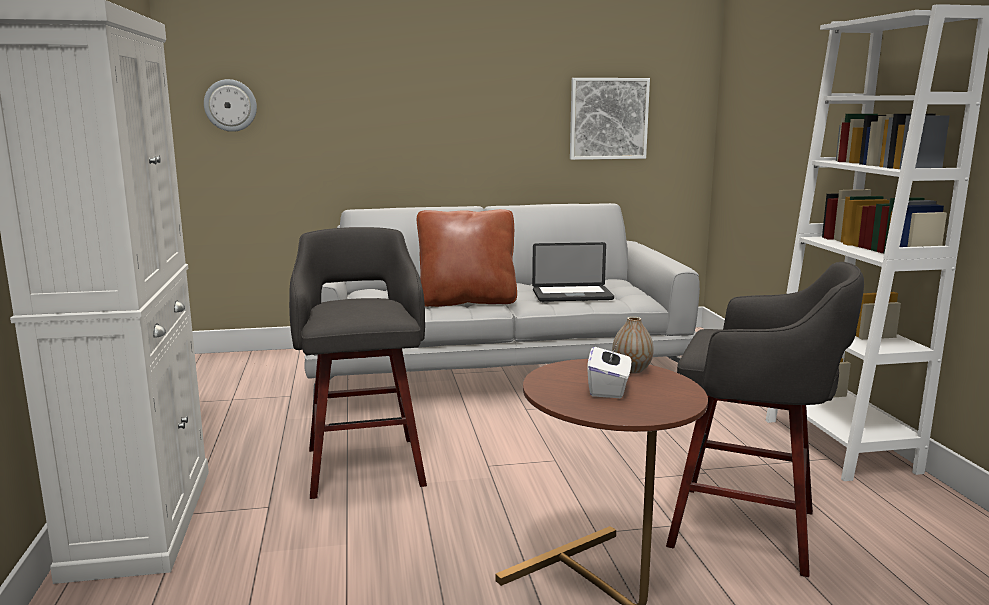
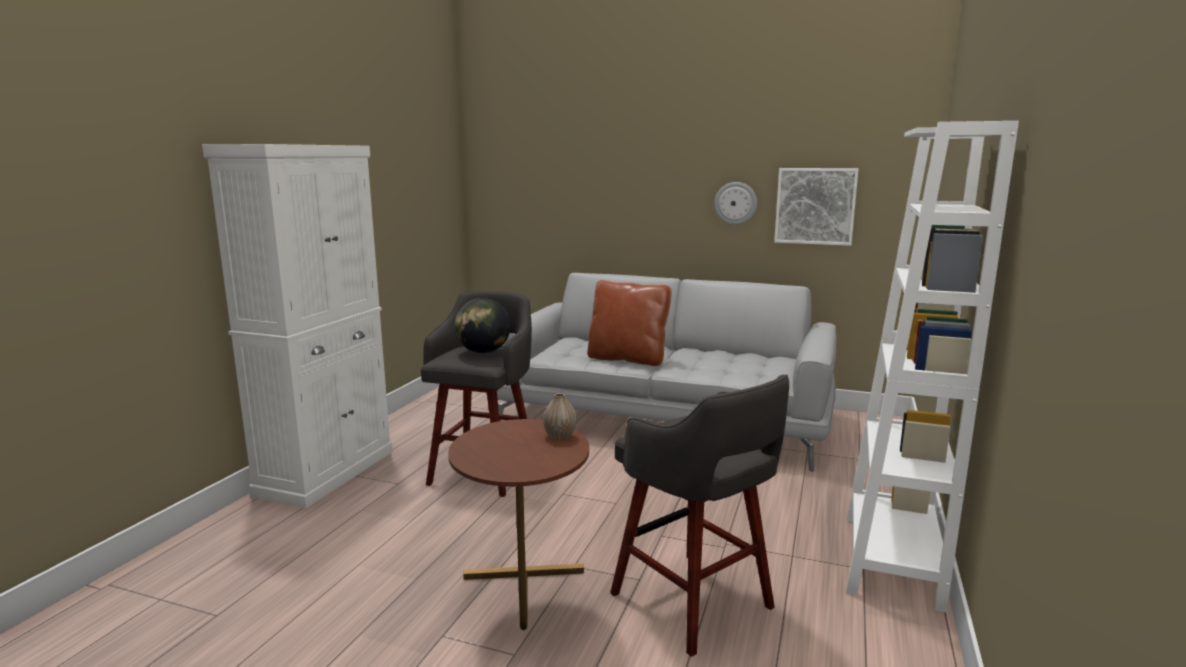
camera: 30 degrees right, 0 degrees up
(230, 105) = (507, 188): wall clock -> wall clock (735, 203)
(368, 305) = (483, 352): none -> globe
(572, 295) = (718, 367): laptop -> none
(608, 389) = (514, 447): white tissue box -> none

